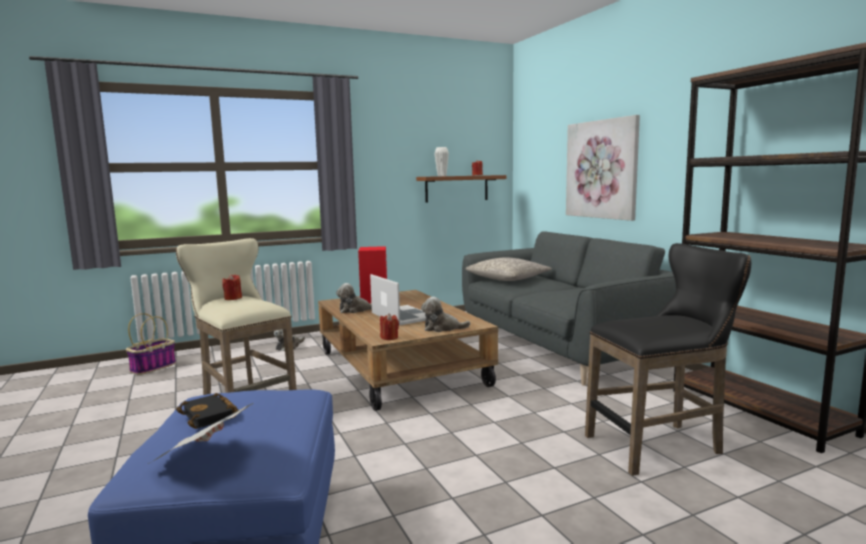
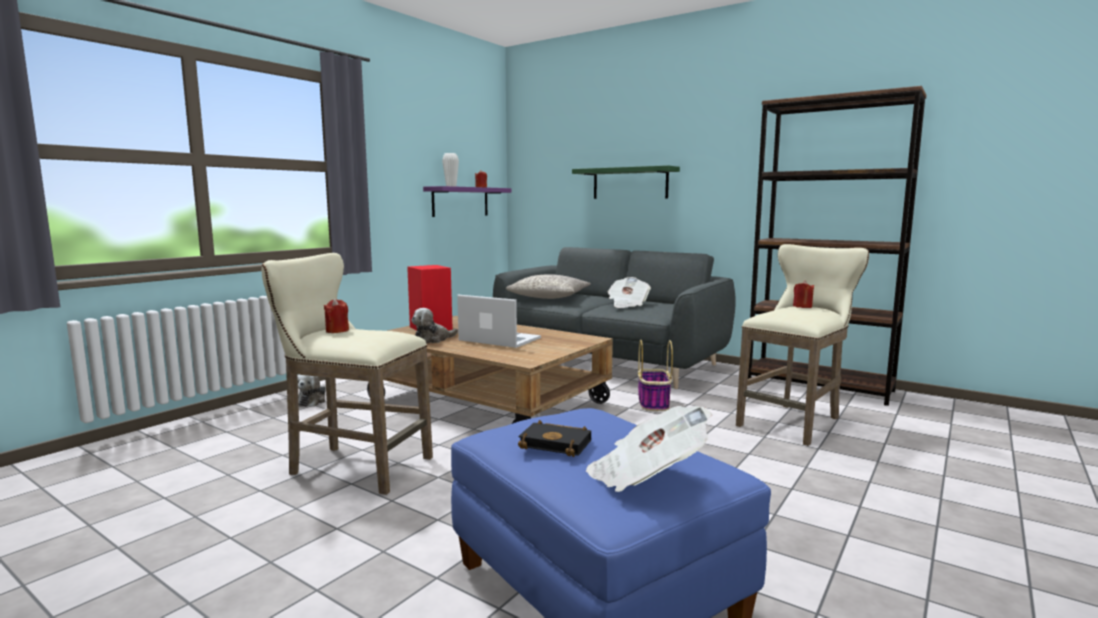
camera: 30 degrees left, 0 degrees up
(153, 367) = (135, 454): basket -> basket (653, 403)
(389, 337) = (531, 359): red candle -> red candle (802, 306)
(442, 328) = (565, 345): plush toy -> none
(456, 188) = (460, 201): brown shelf -> purple shelf
(560, 293) = (627, 304): none -> newspaper
(601, 169) = (630, 183): picture -> green shelf
(661, 445) = (795, 421): black stool -> beige stool

